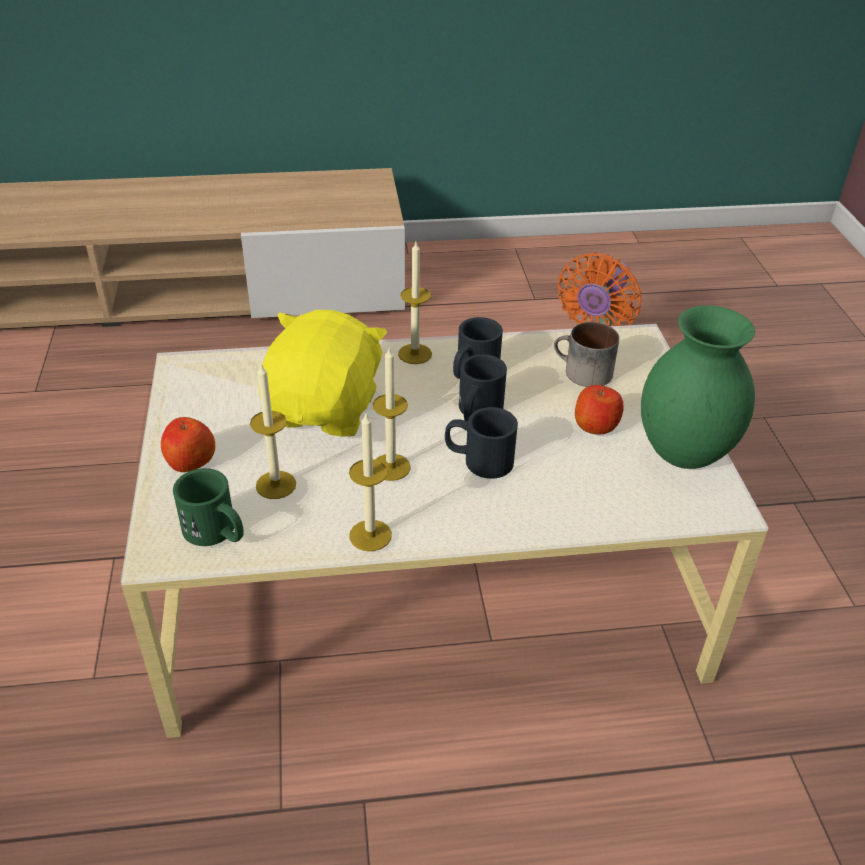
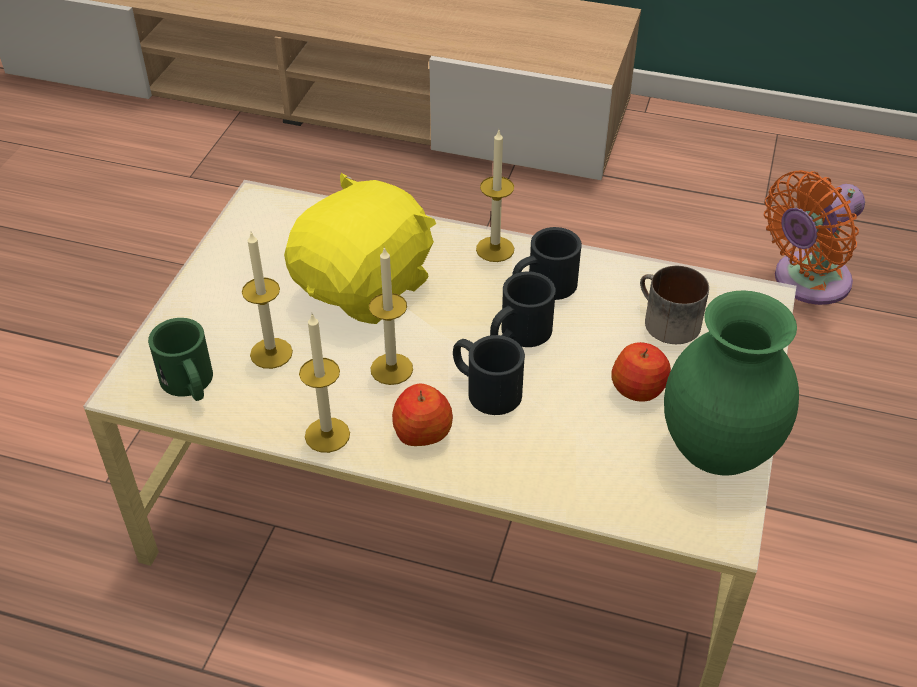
camera: 25 degrees right, 5 degrees up
(190, 461) = (209, 304): apple -> apple (422, 432)

